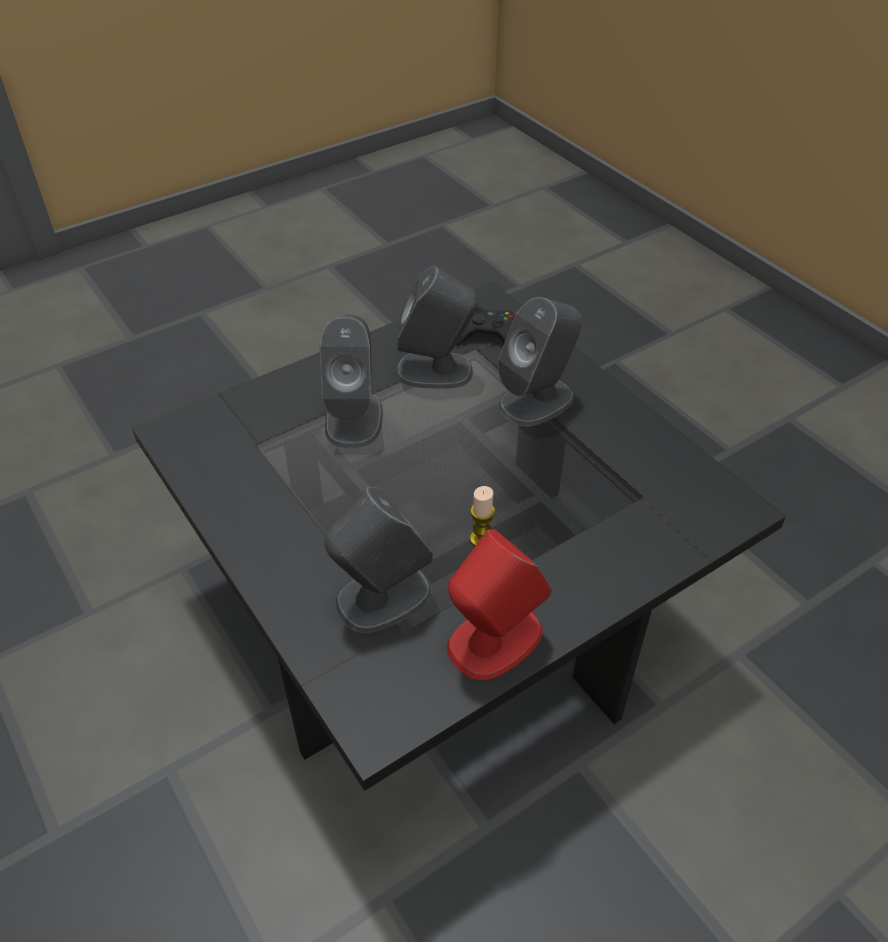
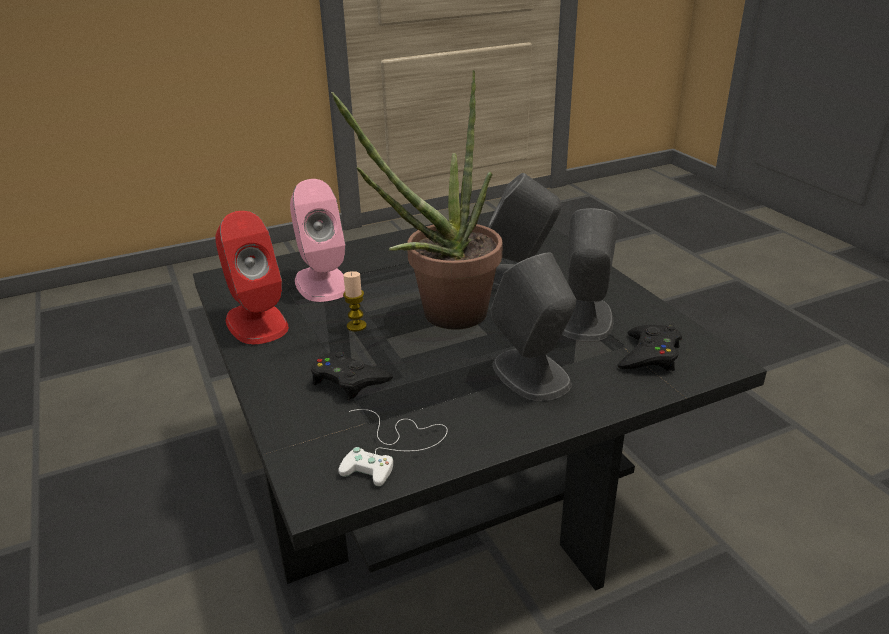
camera: 100 degrees right, 15 degrees down
(382, 598) = (321, 283): grey speaker -> pink speaker
(449, 470) = (442, 317): none -> potted plant
(585, 523) = (348, 380): none -> black game controller
(667, 475) = (392, 447): none -> white game controller

